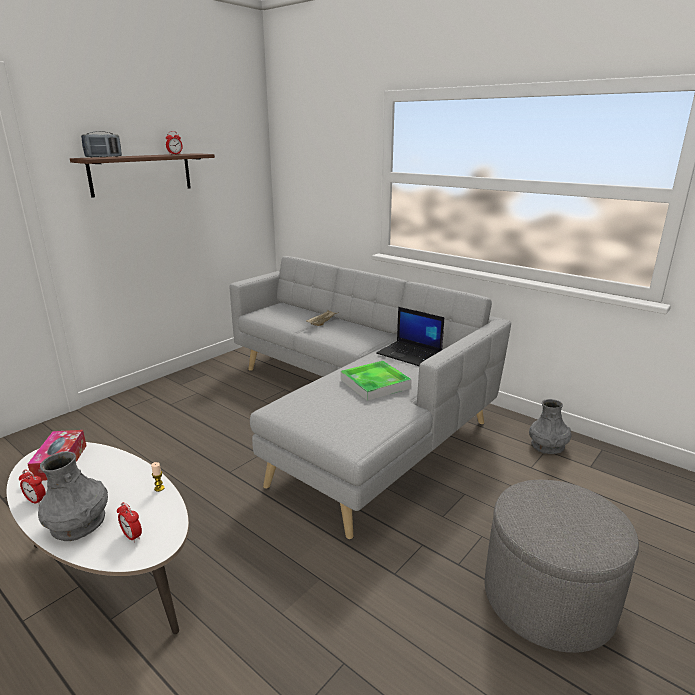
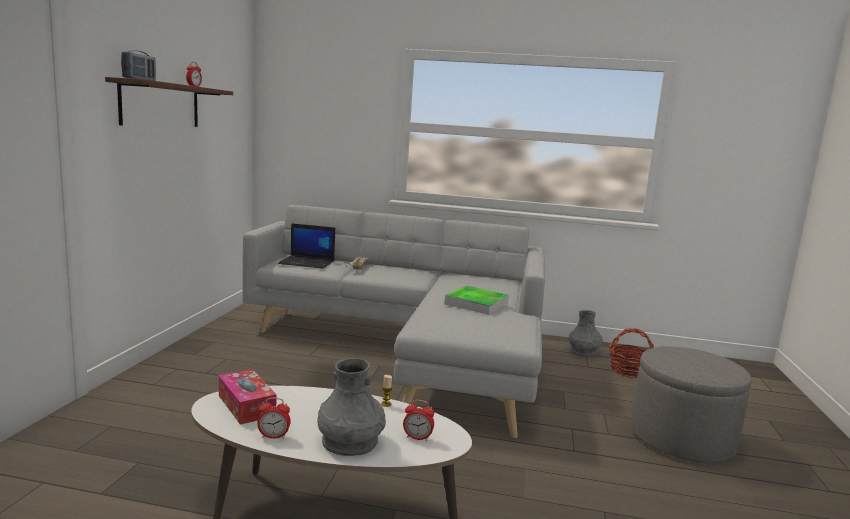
camera: 30 degrees left, 10 degrees down
(410, 354) = (472, 283): laptop -> laptop (307, 262)
(580, 484) = (629, 371): none -> basket

